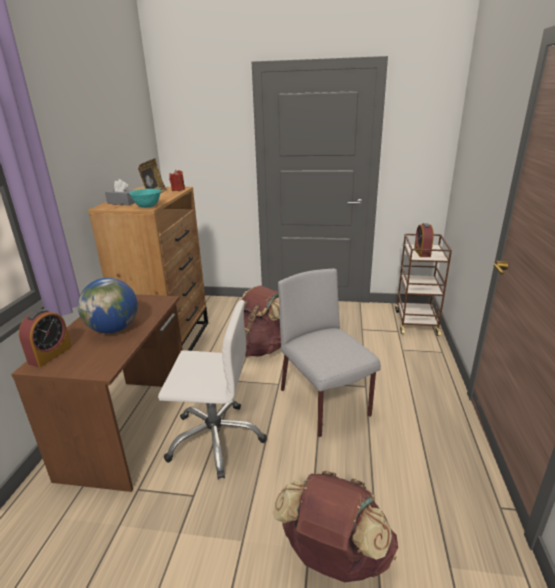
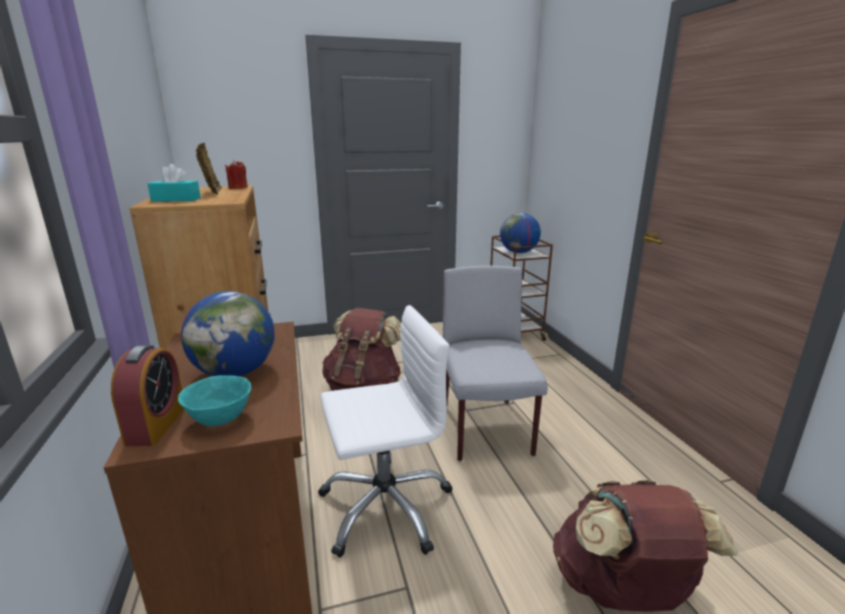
camera: 25 degrees left, 5 degrees down
(122, 203) = (176, 199): grey tissue box -> turquoise tissue box
(147, 207) = (226, 201): turquoise bowl -> turquoise bowl (220, 419)
(325, 403) = (486, 430): grey chair -> grey chair turned 45 degrees clockwise
(422, 252) = (518, 252): alarm clock -> globe

